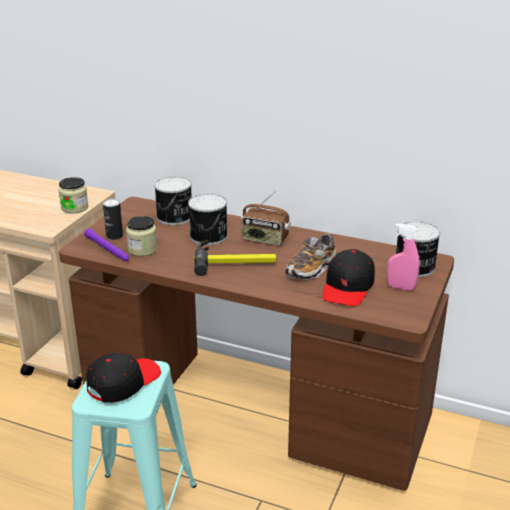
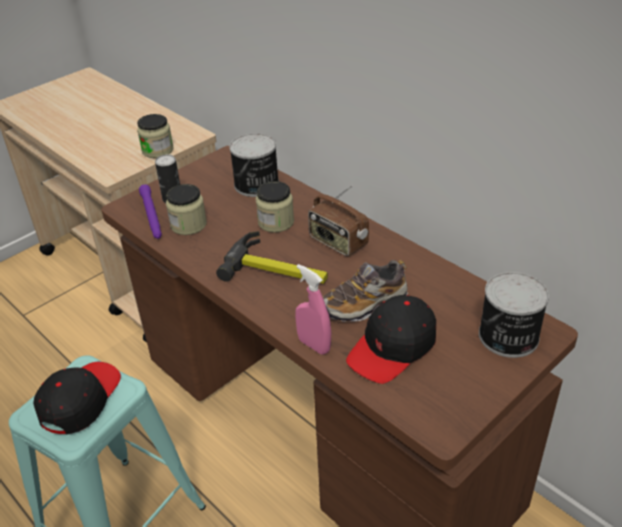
camera: 25 degrees right, 10 degrees up
(123, 382) = (80, 400): black cap -> black cap turned 45 degrees counterclockwise
(209, 236) = (276, 222): can -> jar
(401, 287) = (465, 368): pink spray bottle -> pink spray bottle (314, 345)

